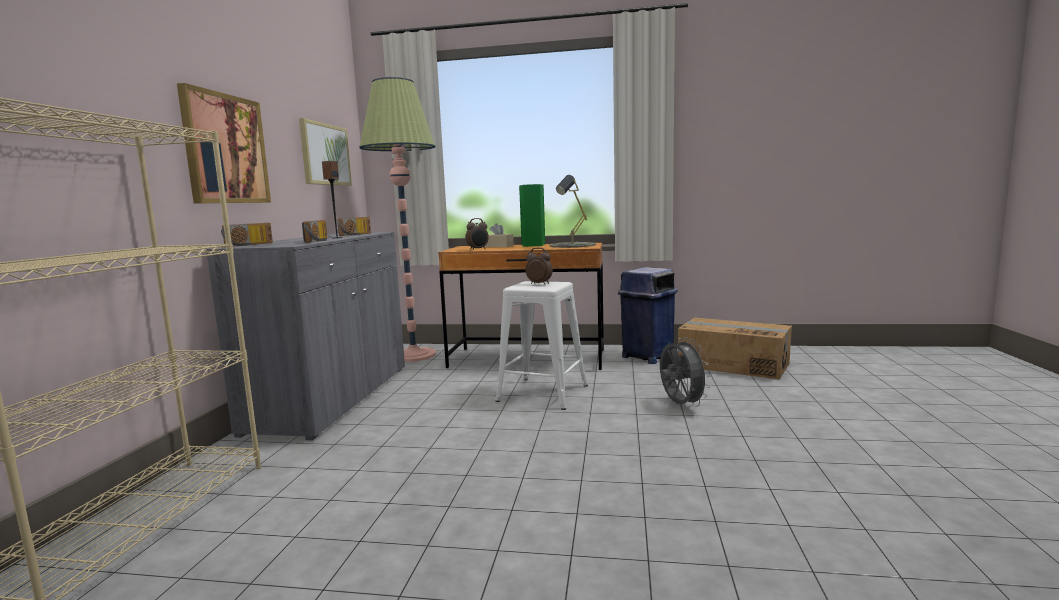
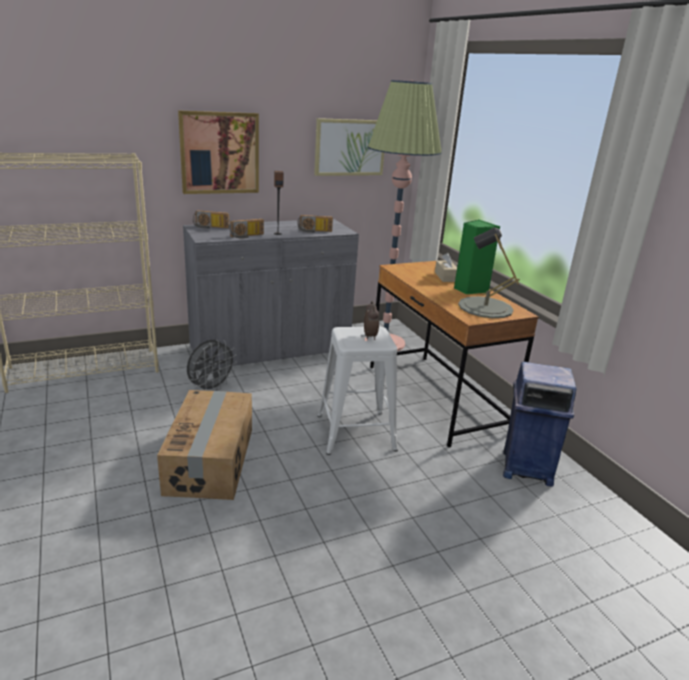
camera: 55 degrees right, 15 degrees up
(478, 249) = (409, 275): alarm clock -> none
(680, 405) = (393, 522): grey fan -> grey fan (211, 388)
(733, 364) = (572, 541): cardboard box -> cardboard box (211, 460)

